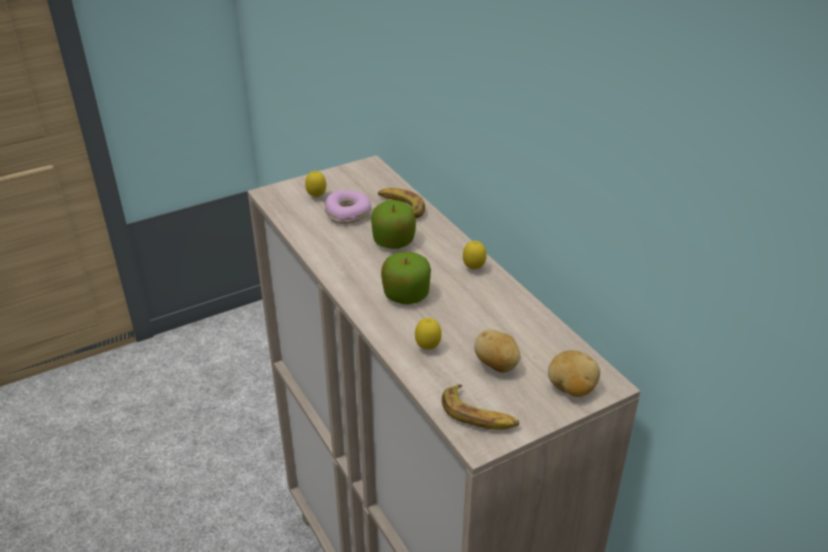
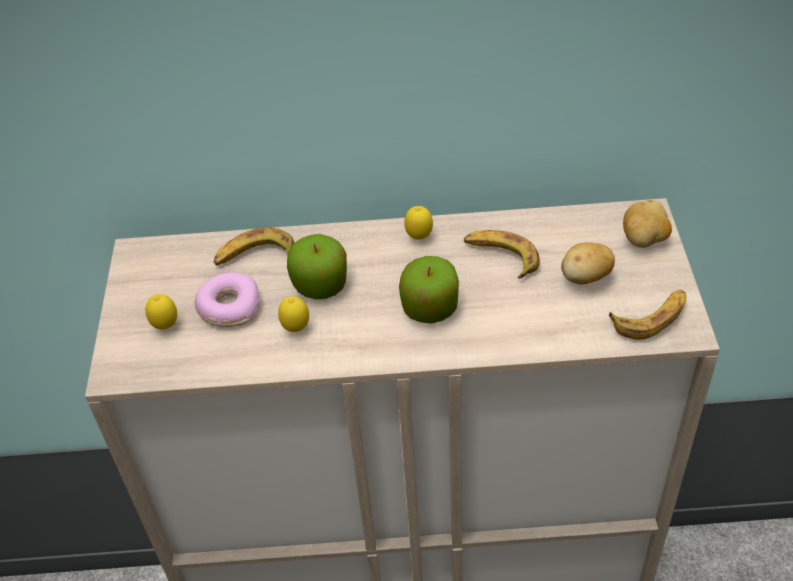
camera: 60 degrees left, 10 degrees up
(428, 348) = (531, 321): lemon -> lemon (296, 329)
(485, 314) = (501, 257): none -> banana

